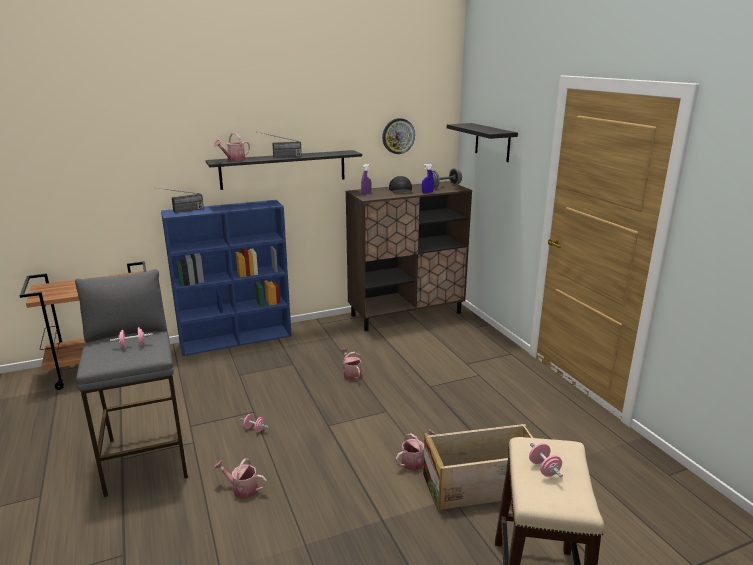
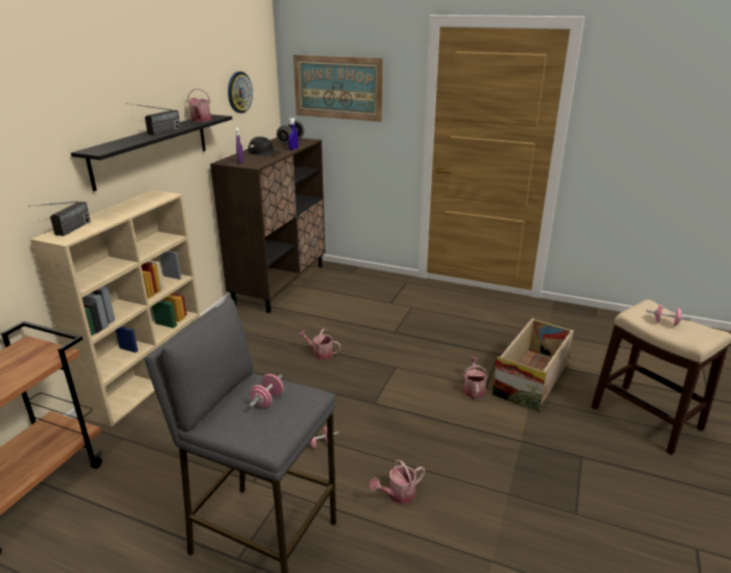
camera: 45 degrees left, 5 degrees up
(234, 160) = (113, 145): watering can -> watering can (200, 120)
(237, 339) = (149, 379): blue bookcase -> beige bookcase
(492, 142) = (338, 87): black shelf -> picture

